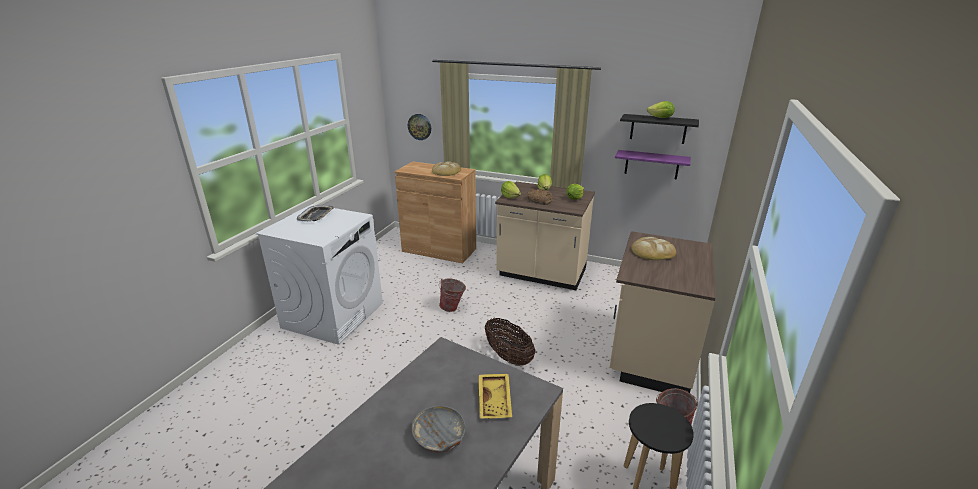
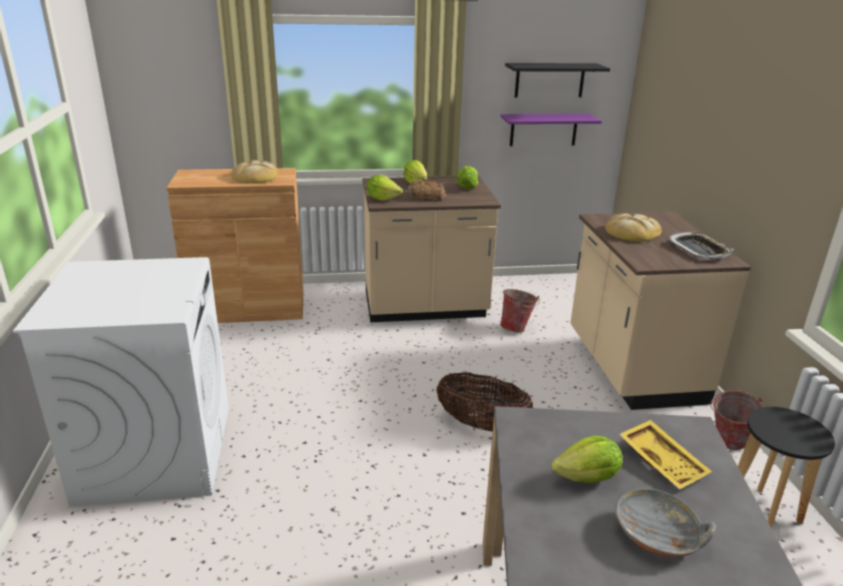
camera: 30 degrees left, 0 degrees up
(316, 216) = (106, 278): tray -> tray (699, 250)
(419, 127) = (178, 110): wall clock -> none
(453, 308) = (346, 384): bucket -> bucket (517, 328)
(660, 118) = (557, 64): lettuce -> lettuce (587, 478)

